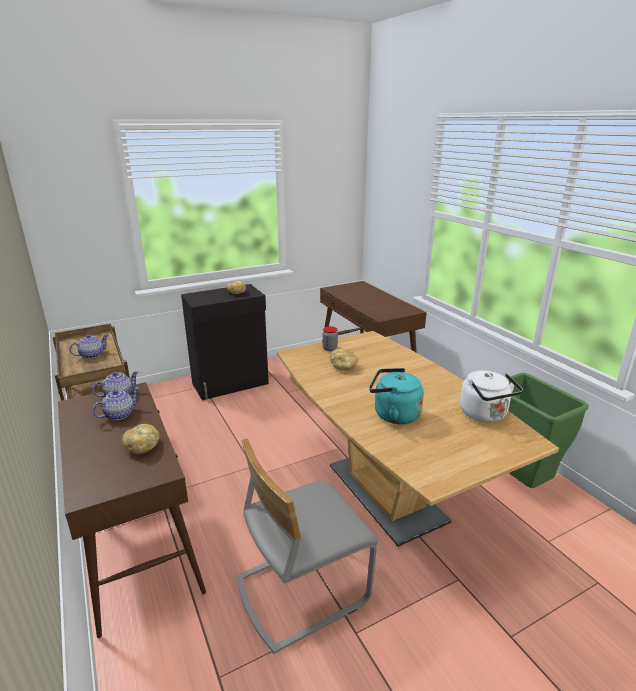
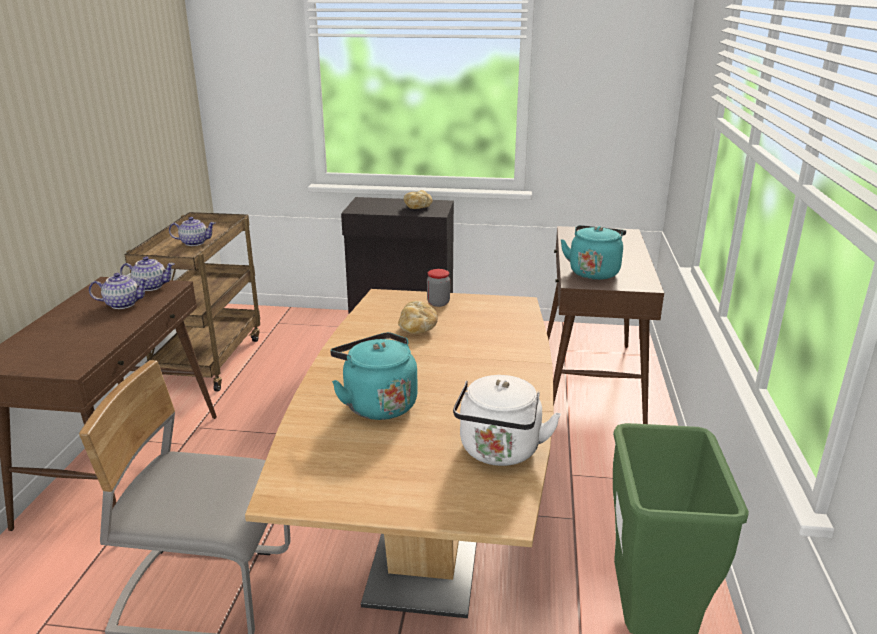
camera: 35 degrees right, 0 degrees up
(142, 446) = (93, 339): bread -> none
(379, 309) = (594, 272): none -> turquoise kettle

